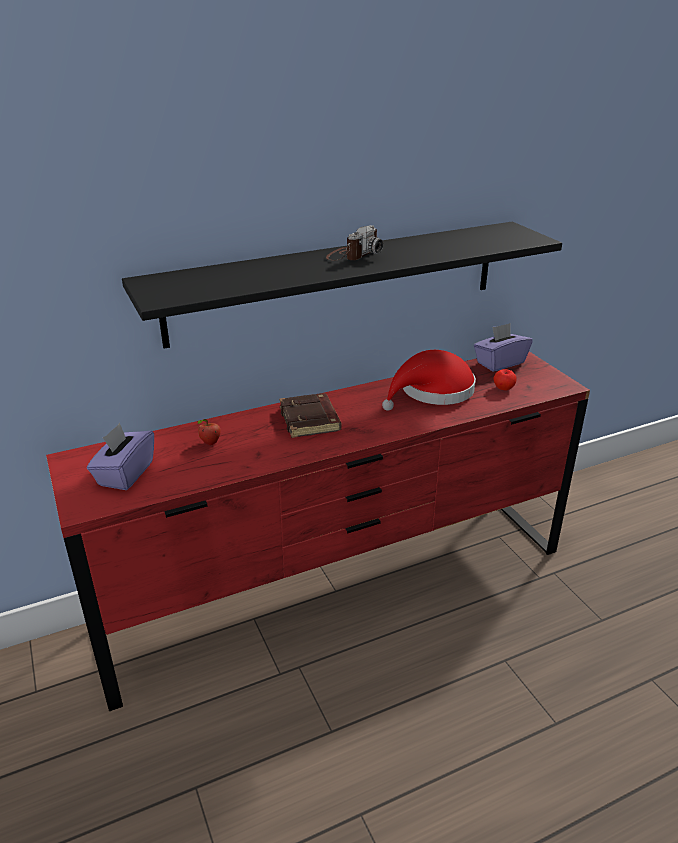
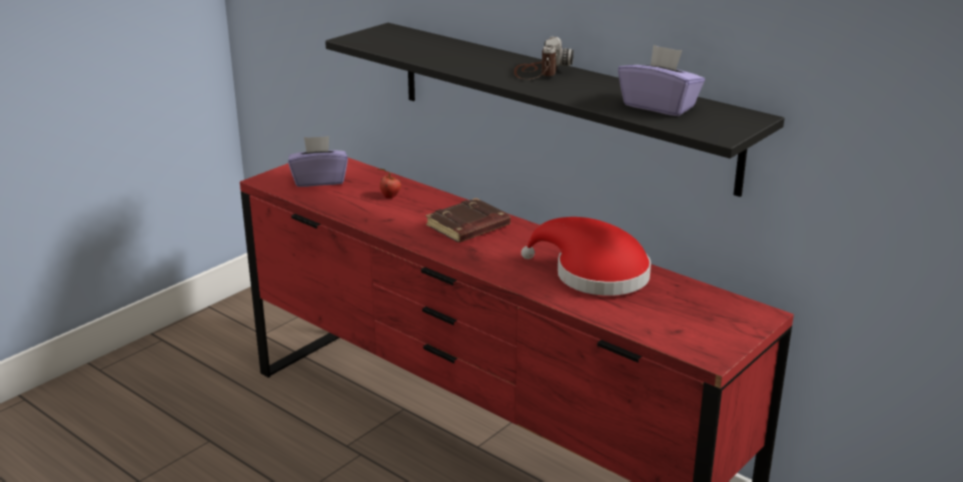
camera: 65 degrees right, 5 degrees down
(353, 255) = (539, 71): camera -> camera turned 90 degrees counterclockwise
(500, 362) = (722, 303): purple tissue box -> purple tissue box (659, 106)
(503, 389) = (651, 315): apple -> none

